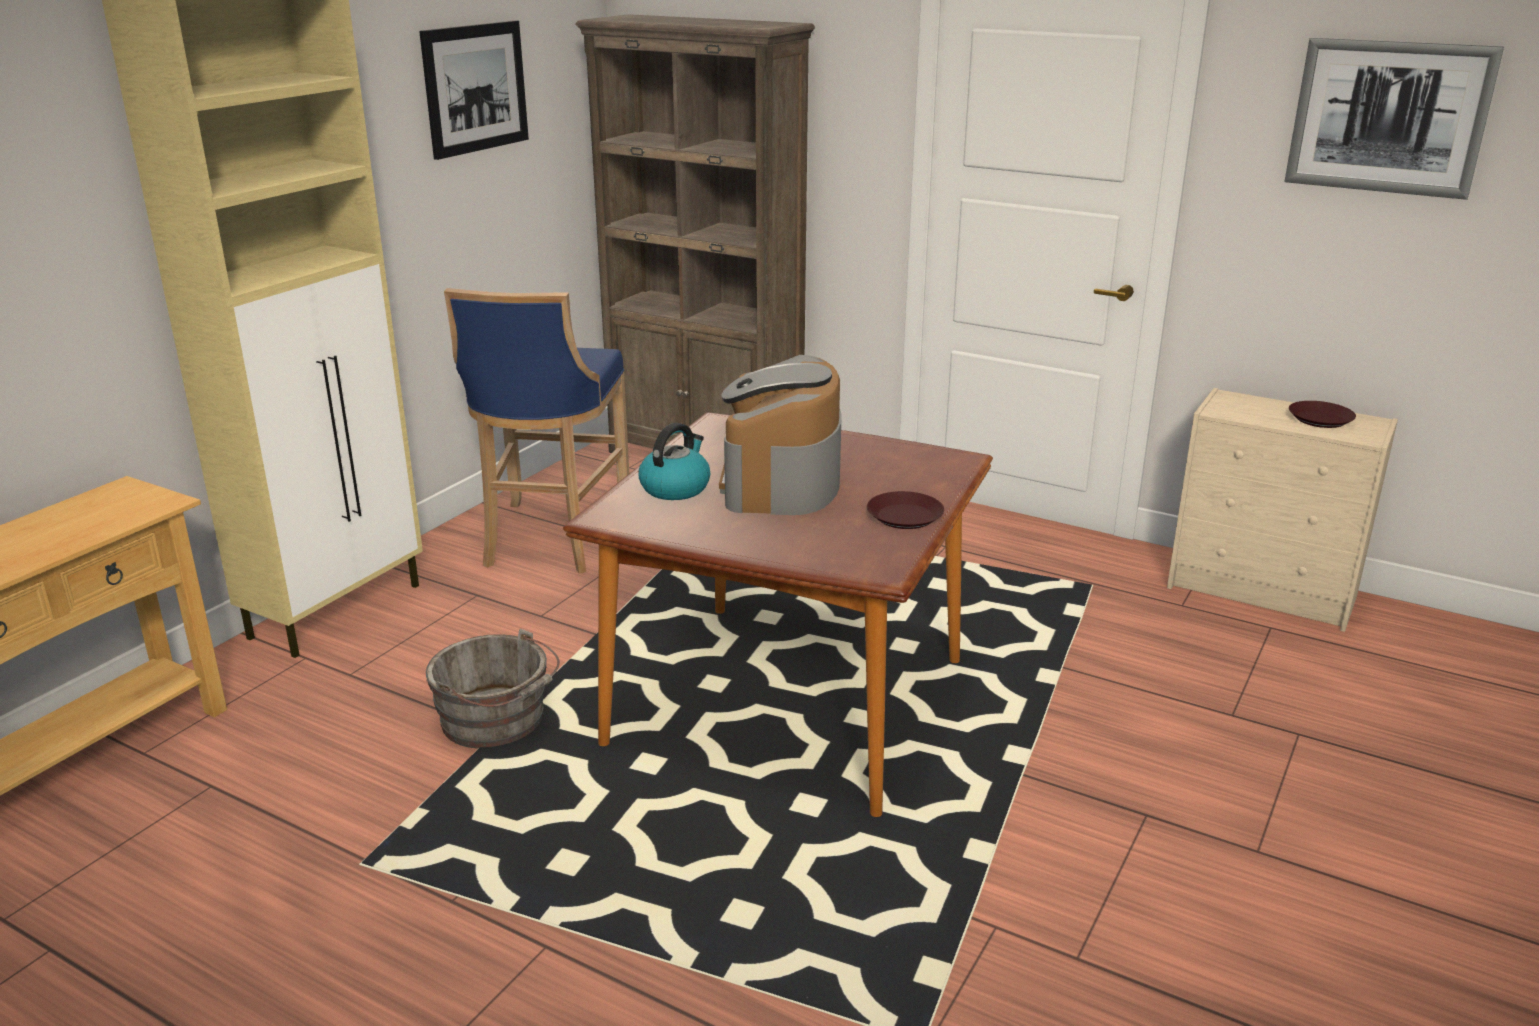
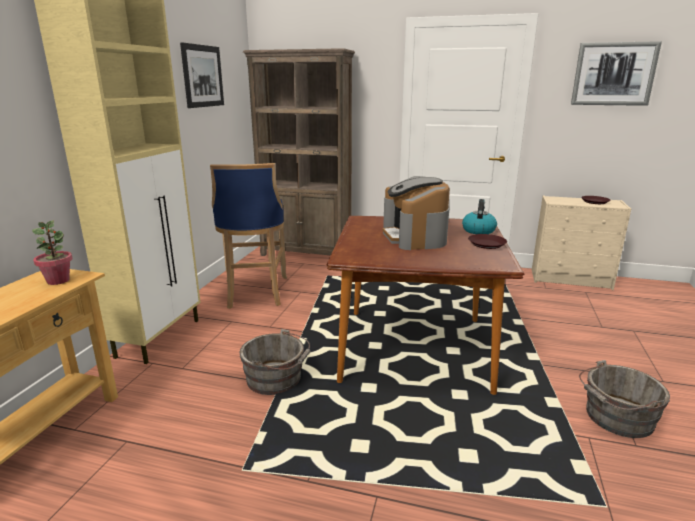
camera: 15 degrees left, 5 degrees down
(125, 507) = (58, 280): none -> potted plant
(675, 487) = (367, 243): kettle -> kettle (478, 230)
(1084, 902) = (616, 418): none -> grey bucket

